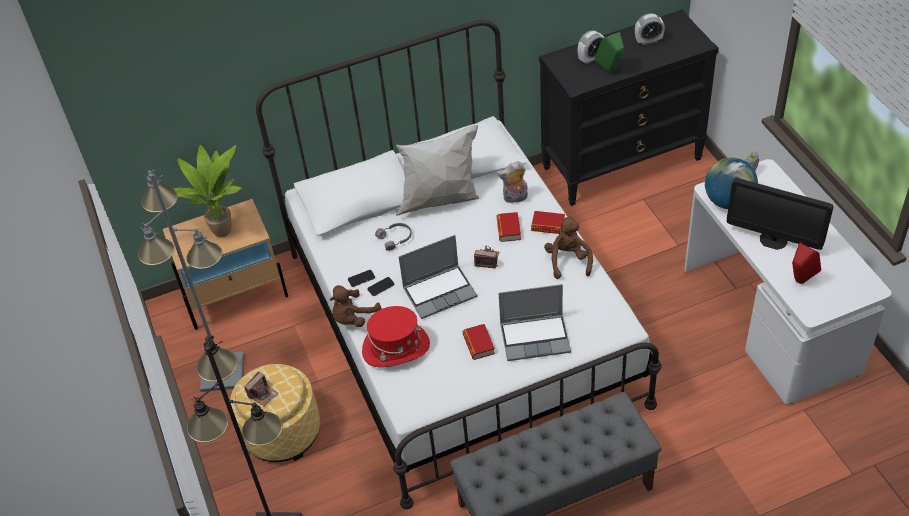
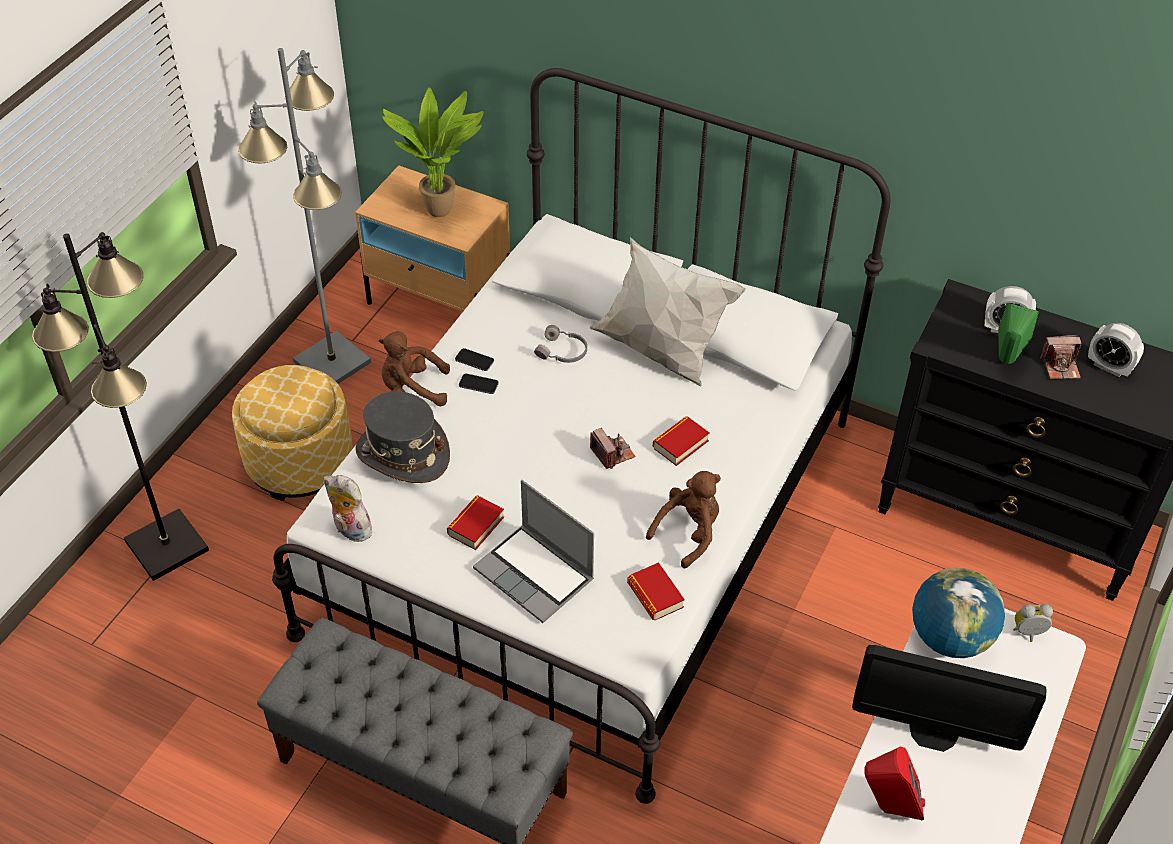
camera: 45 degrees right, 0 degrees up
(262, 394) = (276, 394): camera -> camera (1060, 366)
(396, 348) = (402, 454): red hat -> grey hat
(440, 292) = (521, 441): laptop -> none
(515, 198) = (736, 420): plush toy -> plush toy (350, 530)
(548, 225) = (725, 478): book -> book (655, 595)
(773, 240) = (933, 731): monitor -> monitor turned 60 degrees counterclockwise

